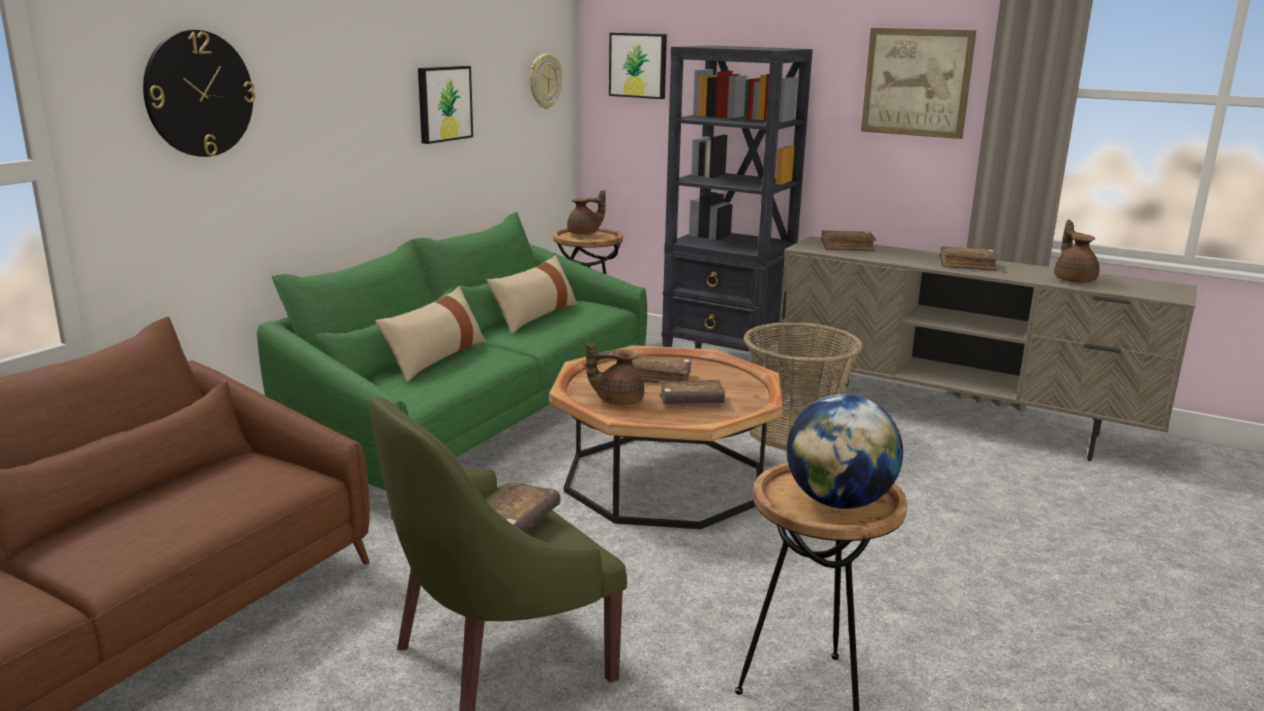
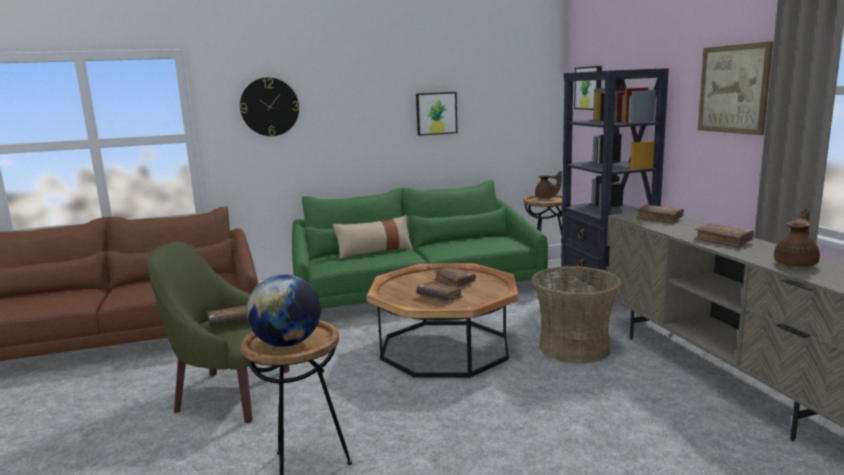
camera: 45 degrees right, 5 degrees down
(535, 316) = (465, 241): beige pillow -> none
(544, 81) = (529, 100): wall clock -> none
(617, 400) = (405, 288): brown teapot -> none

